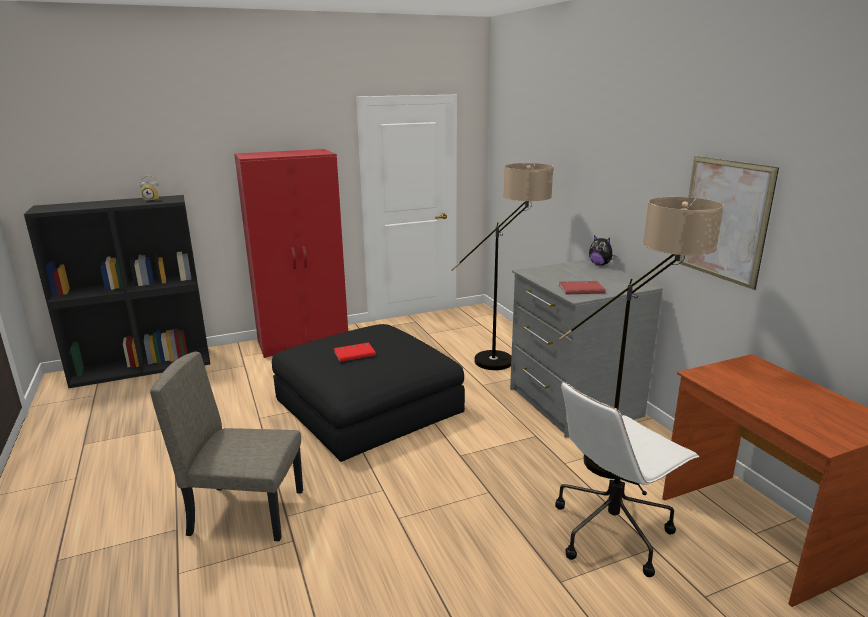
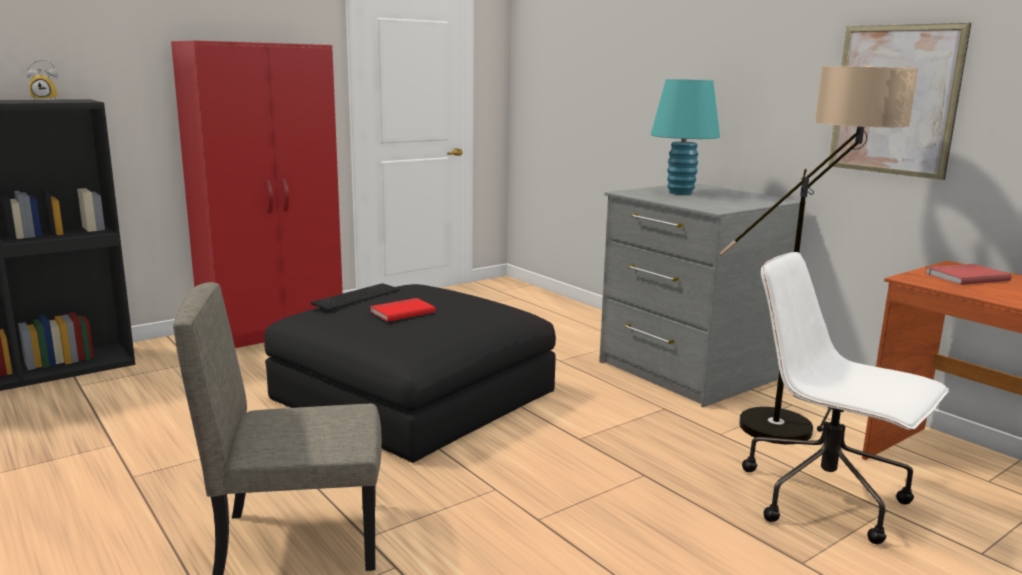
camera: 15 degrees left, 5 degrees down
(334, 336) = (356, 296): none -> keyboard
(508, 359) = (576, 332): floor lamp -> none
(569, 273) = (680, 193): none -> turquoise table lamp
(580, 289) = (712, 203): red book -> red book (964, 276)
(600, 264) = (708, 186): plush toy -> none
(612, 530) = (827, 498): white office chair -> white office chair turned 90 degrees clockwise

